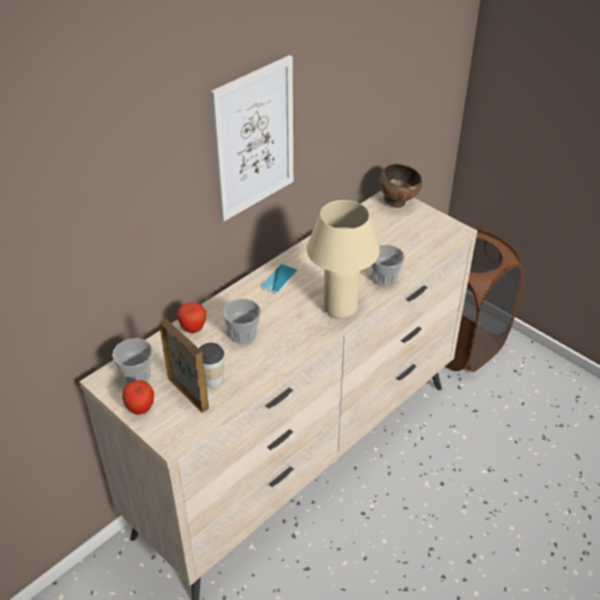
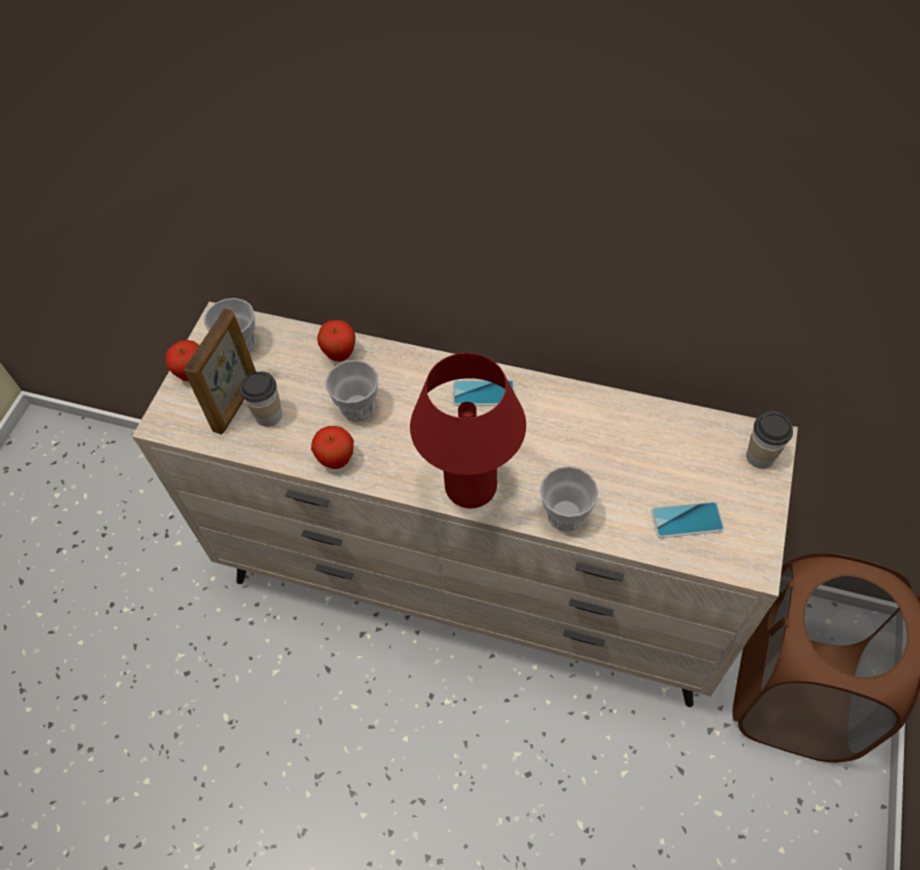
camera: 65 degrees right, 15 degrees up
(254, 139) = (511, 201): picture -> none
(276, 358) = (336, 460): none -> apple
(340, 308) = (471, 487): beige table lamp -> red table lamp
(398, 202) = (760, 456): brown bowl -> cup
(417, 240) = (687, 520): none -> phone

